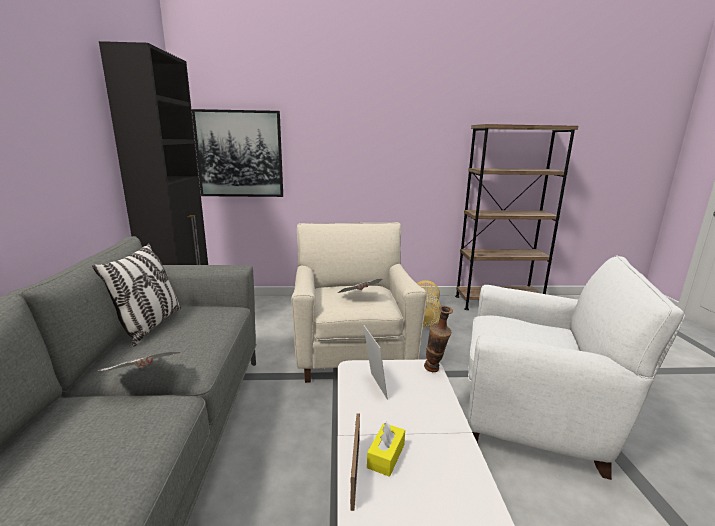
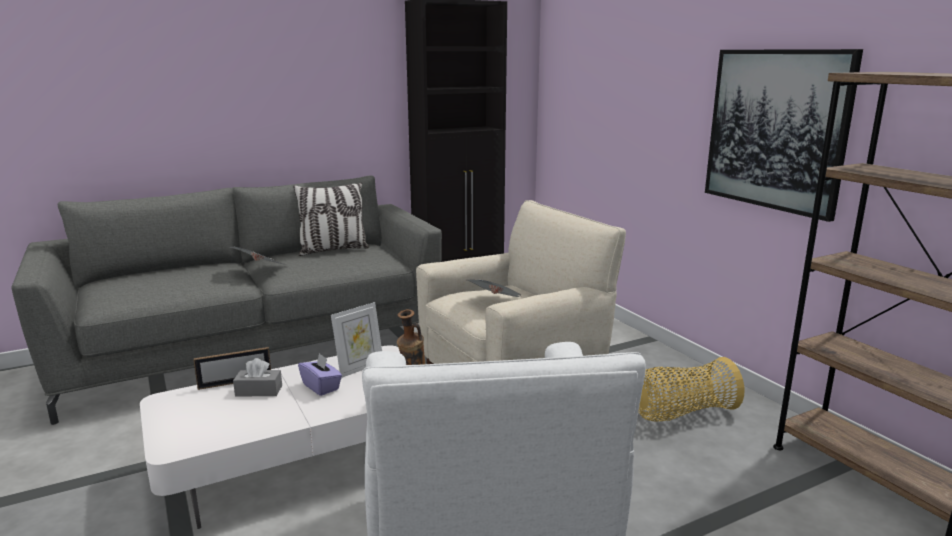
camera: 65 degrees right, 0 degrees up
(240, 154) = (579, 107): picture -> picture (776, 130)
(386, 456) = (259, 391): yellow tissue box -> grey tissue box
(399, 413) = (321, 387): none -> purple tissue box

